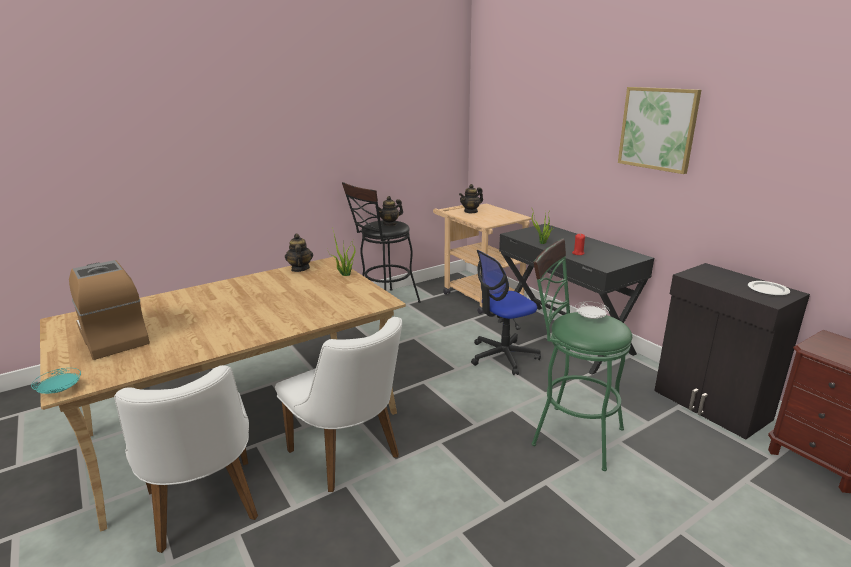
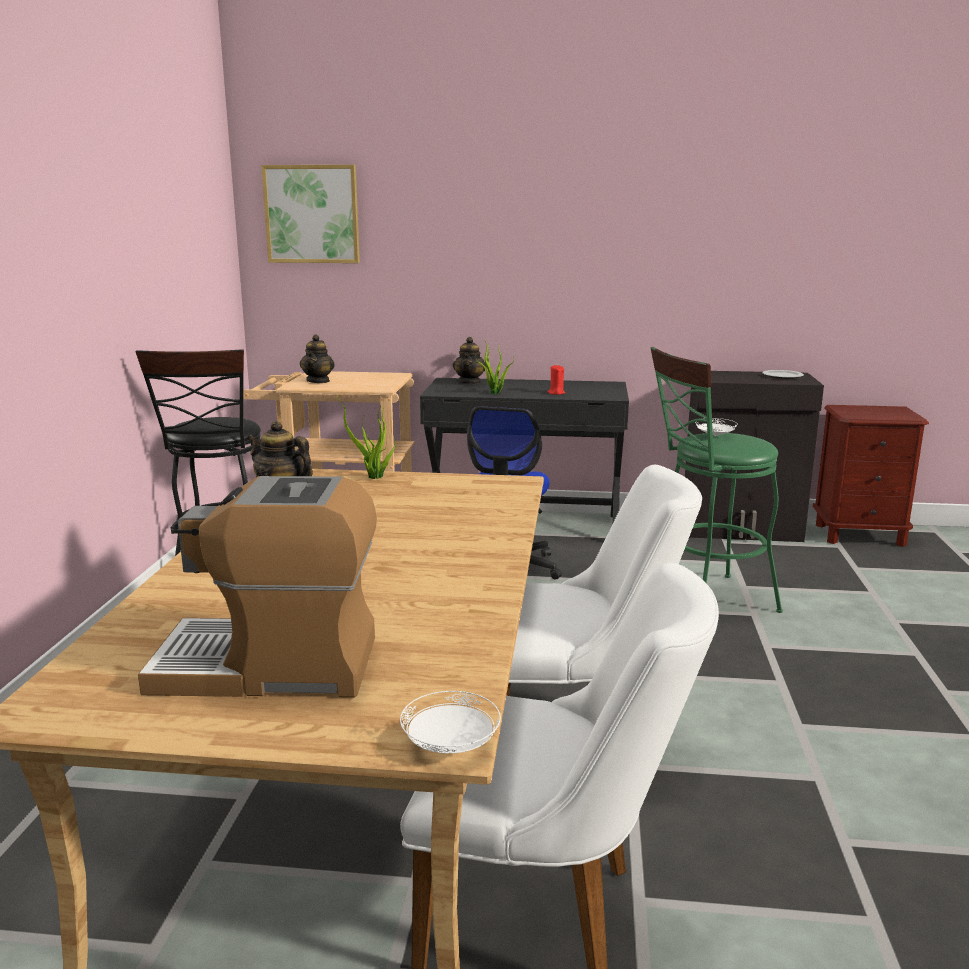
camera: 50 degrees left, 5 degrees down
(60, 390) = (450, 746): turquoise plate -> white plate
(390, 224) = (221, 421): teapot -> teapot (470, 382)
(658, 129) = (607, 219): picture -> picture (312, 214)

